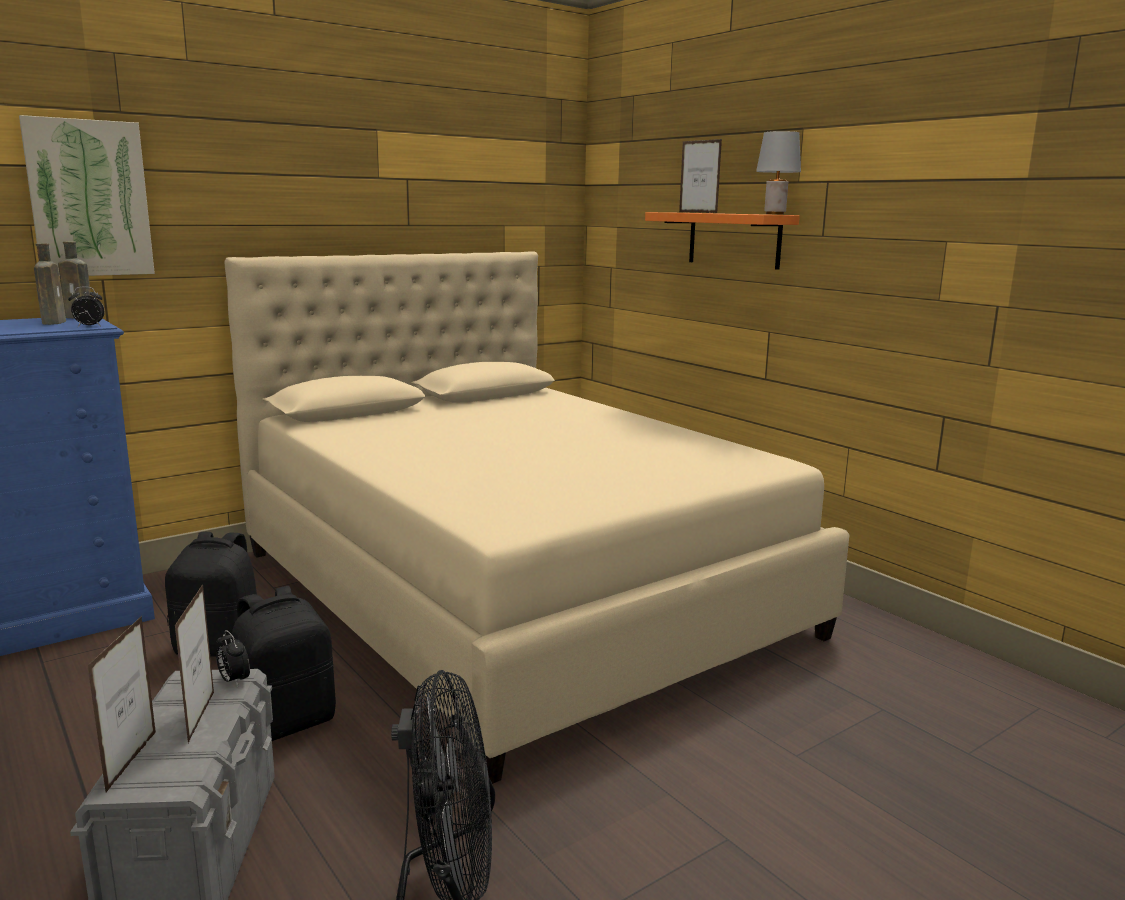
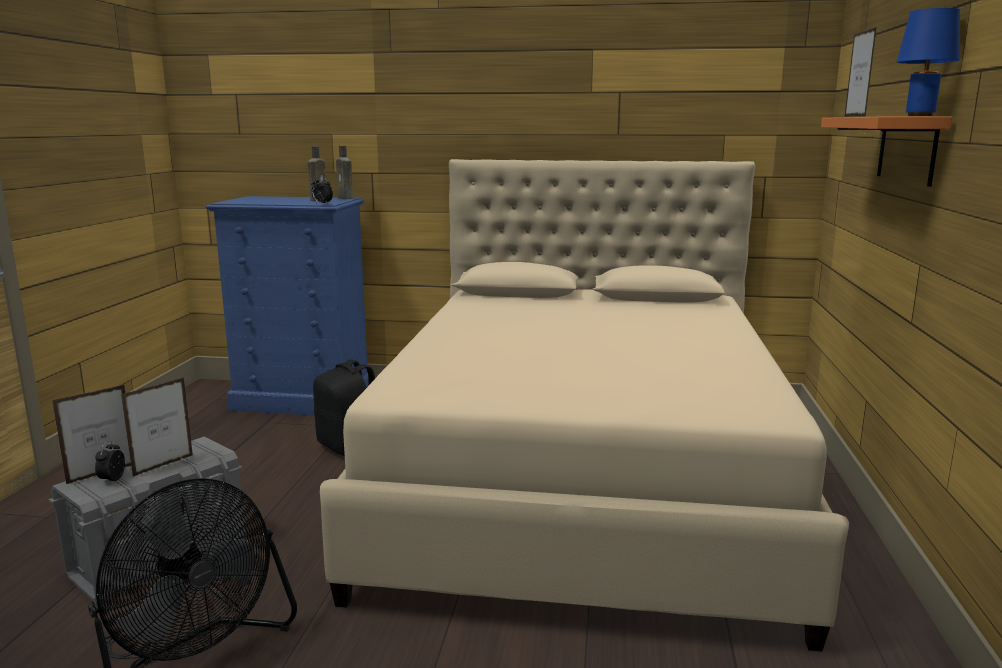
camera: 45 degrees right, 0 degrees up
(89, 198) = (366, 115): picture -> none
(234, 680) = (212, 453): alarm clock -> alarm clock (112, 480)
(286, 723) = (305, 507): black backpack -> none
(775, 214) = (920, 116): grey table lamp -> blue table lamp

